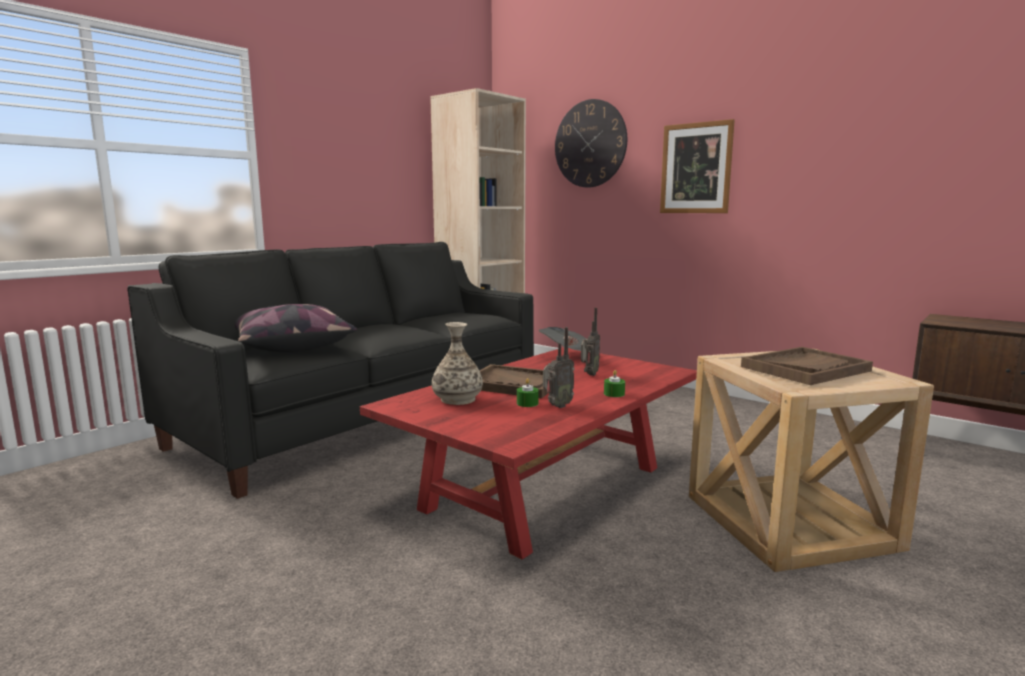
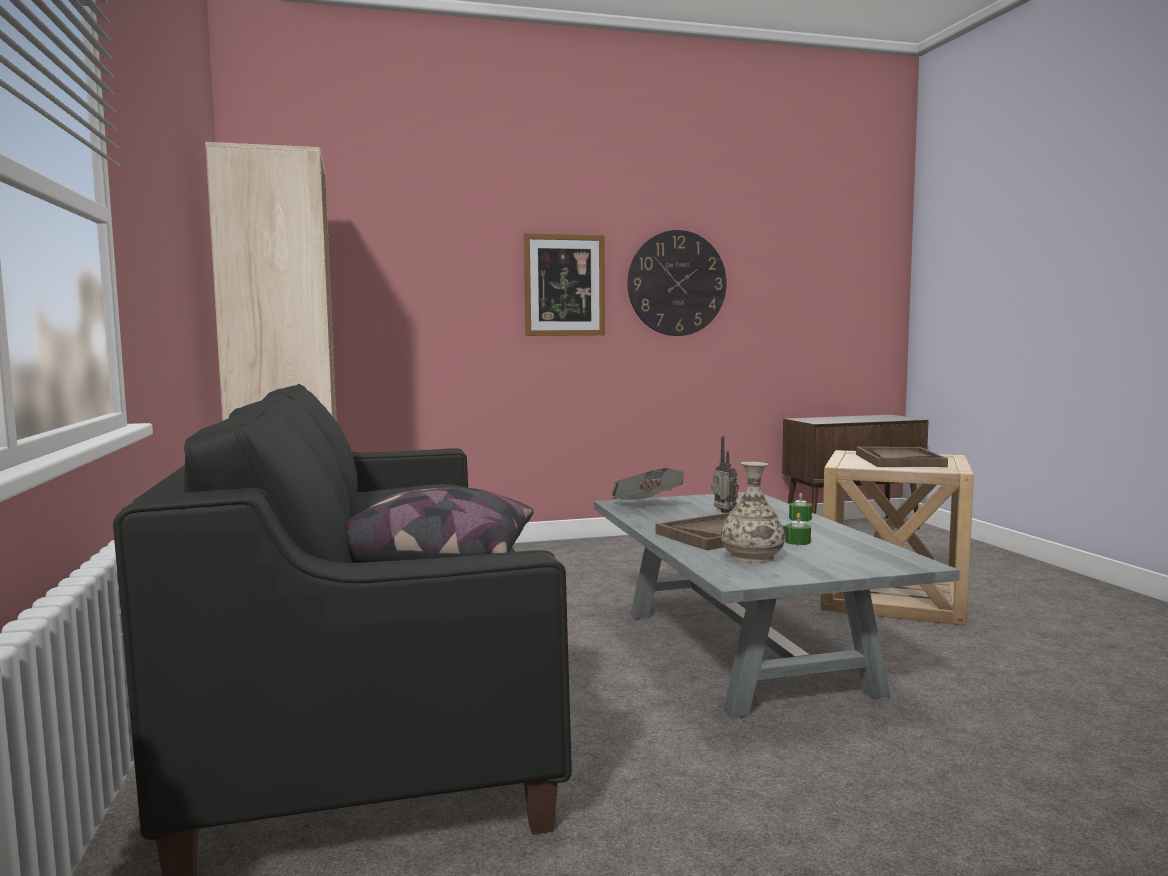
camera: 55 degrees left, 5 degrees down
(545, 487) = (741, 650): red coffee table -> grey coffee table
(556, 406) = (818, 536): radio -> none
(590, 144) = (416, 245): wall clock -> wall clock (677, 283)

